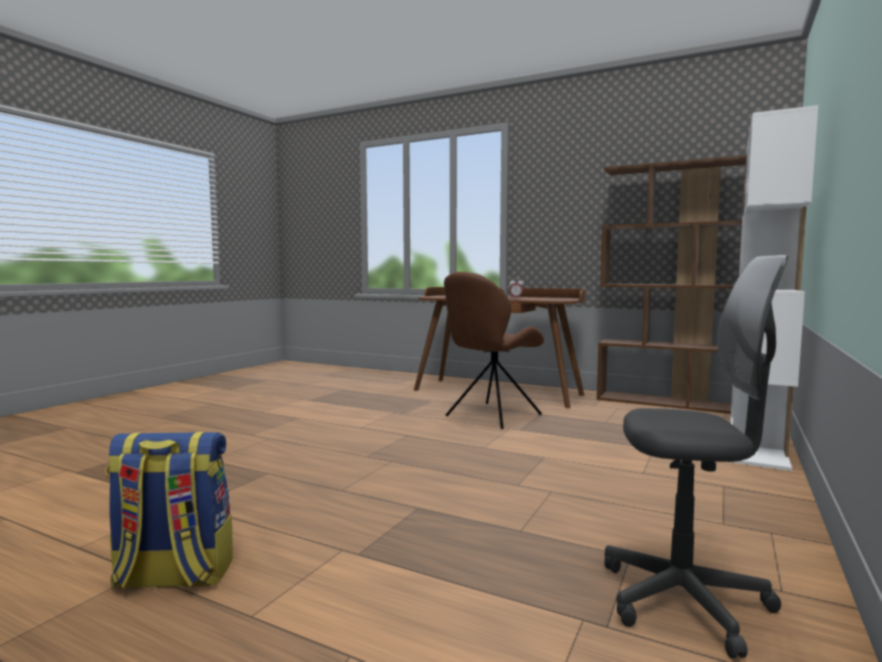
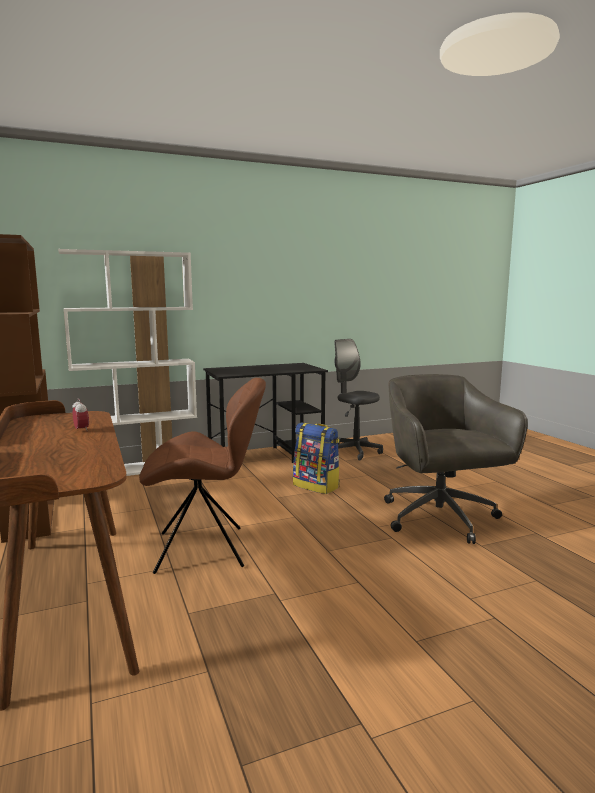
camera: 140 degrees left, 5 degrees up
(173, 577) = (532, 499): backpack -> backpack (317, 486)
(329, 488) = (440, 519): none -> grey office chair
(741, 509) = (266, 457): none -> black desk

